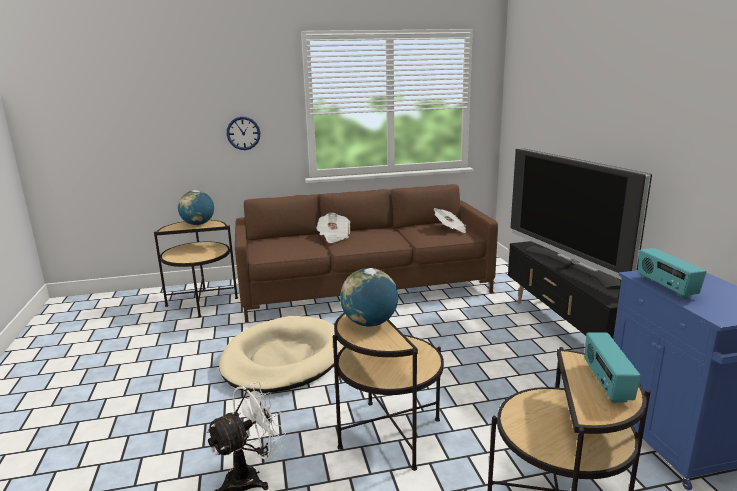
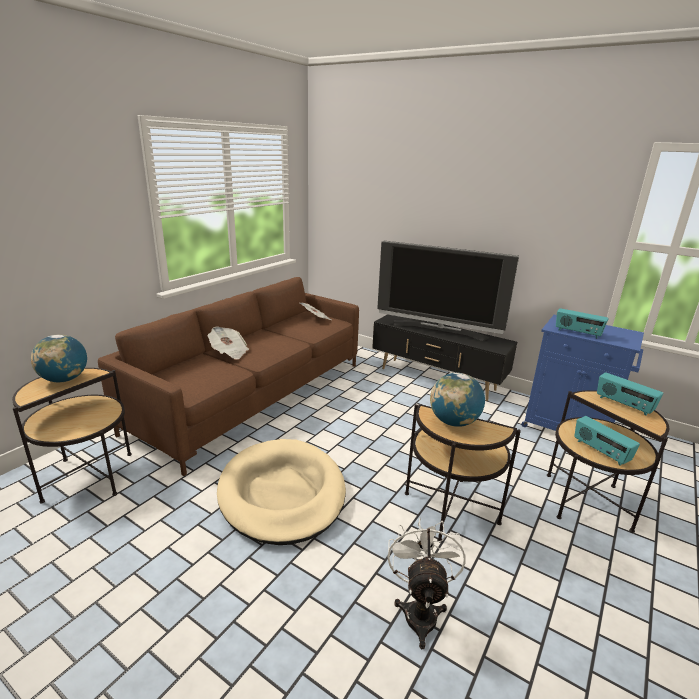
camera: 45 degrees left, 5 degrees up
(243, 133) = (82, 248): wall clock -> none
(534, 428) = (600, 451): none -> radio

